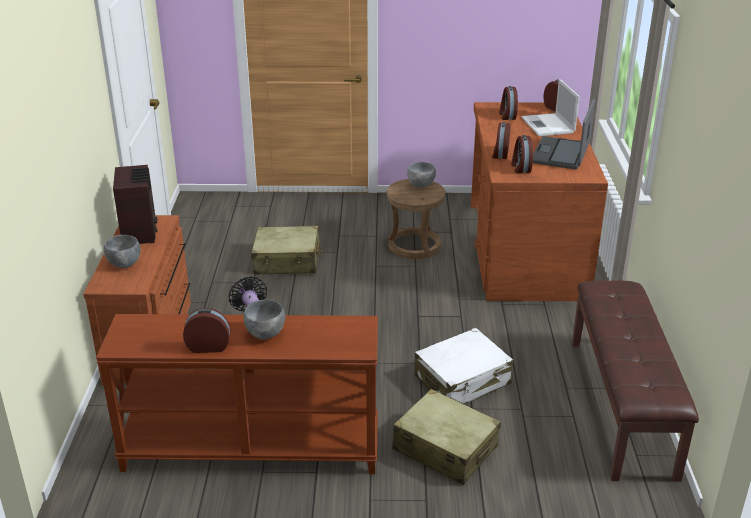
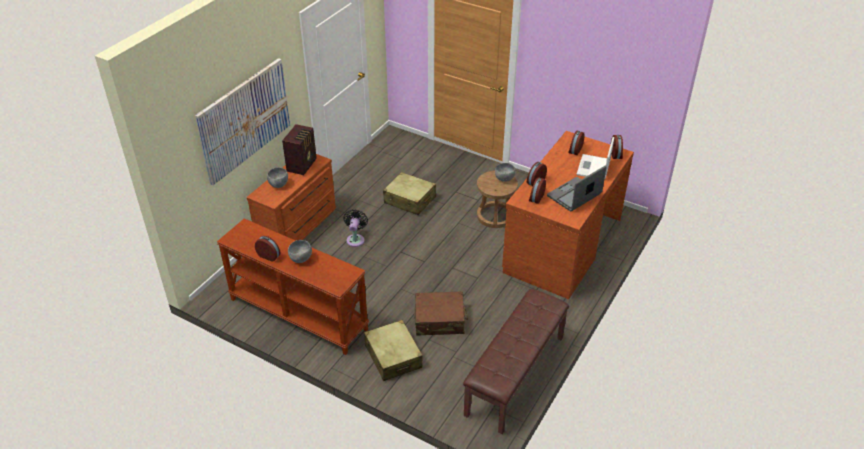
camera: 30 degrees right, 10 degrees up
(63, 151) = (244, 120): none -> picture
(463, 380) = (440, 320): white suitcase -> brown suitcase

